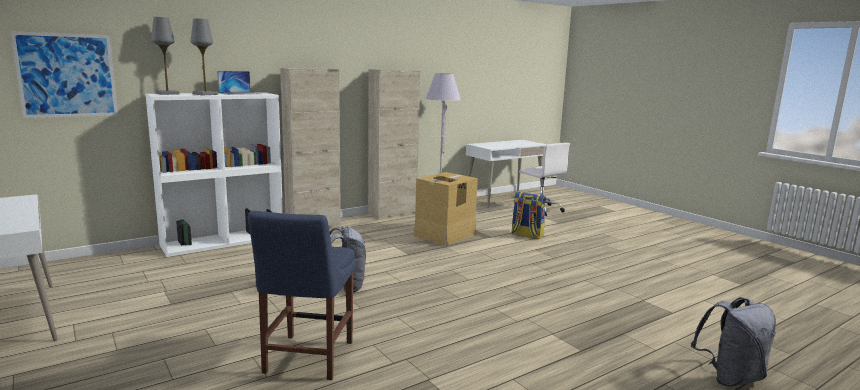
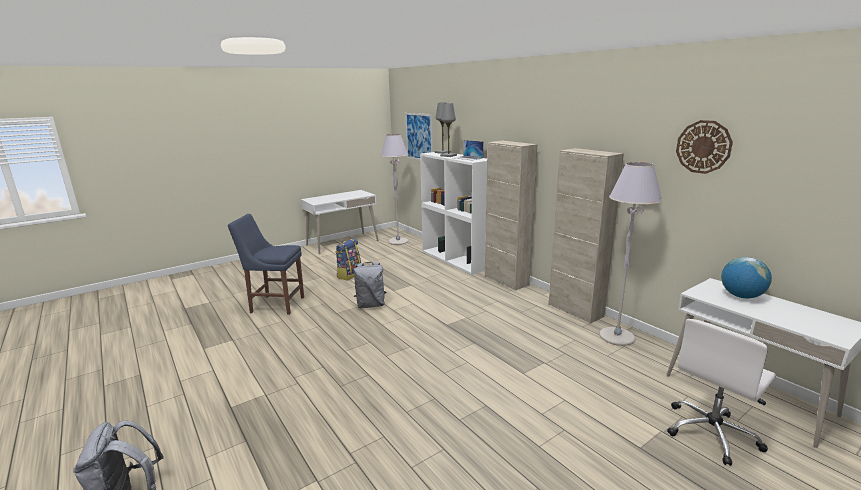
camera: 90 degrees right, 5 degrees up
(85, 271) = (398, 241): none -> grey floor lamp
(444, 235) = (514, 342): cardboard box -> none
(453, 60) = (703, 147): none -> wall clock
(493, 144) = (741, 296): none -> globe
(526, 235) = (544, 403): backpack -> backpack (349, 275)

